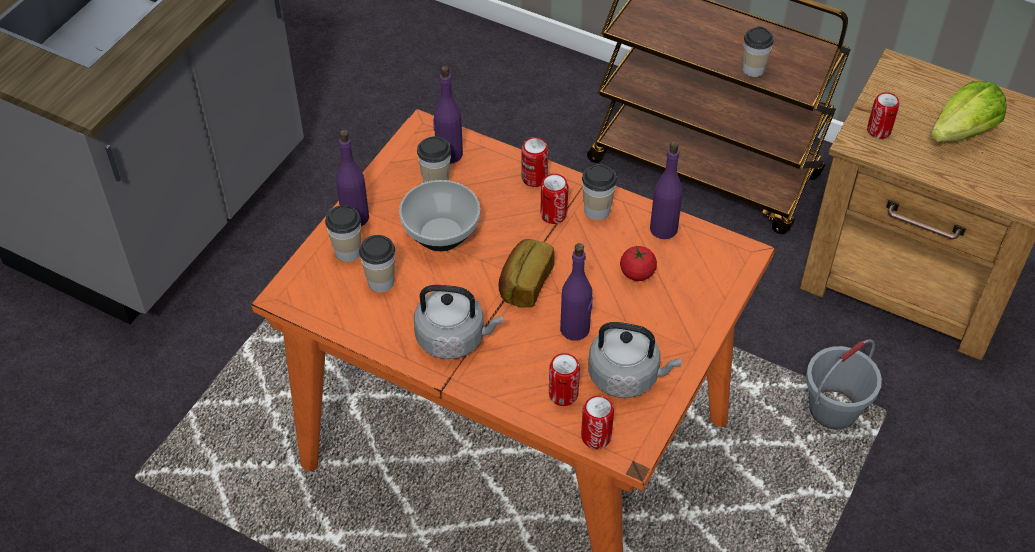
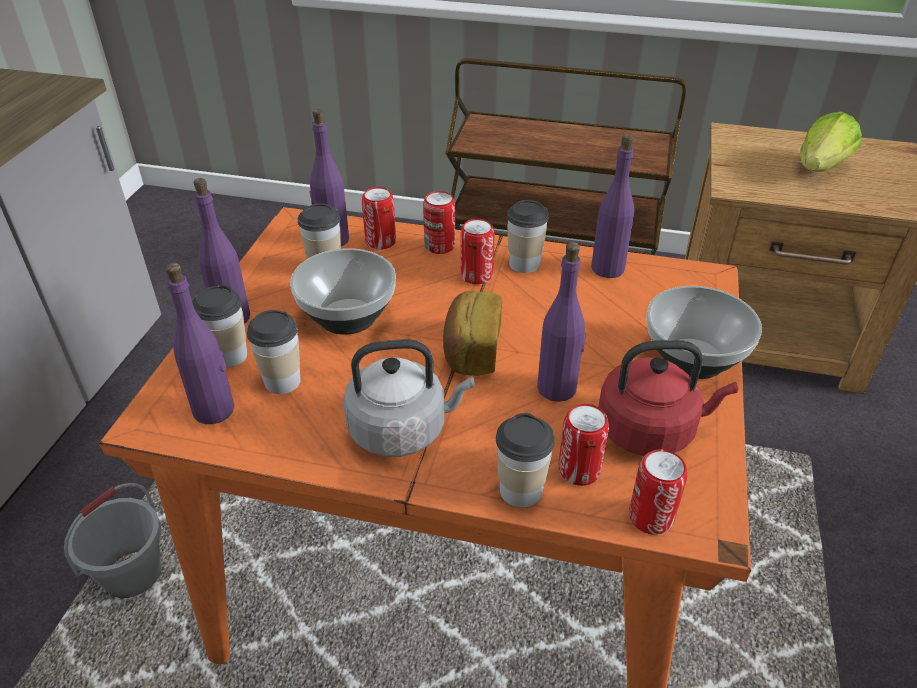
camera: 15 degrees left, 10 degrees down
(330, 295) = (214, 410): none -> purple bottle
(627, 376) = (651, 430): grey kettle -> red kettle
(637, 273) = (601, 315): tomato -> none
(689, 326) = (693, 358): none -> bowl
(753, 69) = (599, 158): cup -> cup (520, 491)
(833, 410) = (759, 466): grey bucket -> grey bucket (133, 574)
(878, 131) = (746, 177): can -> can (380, 242)

